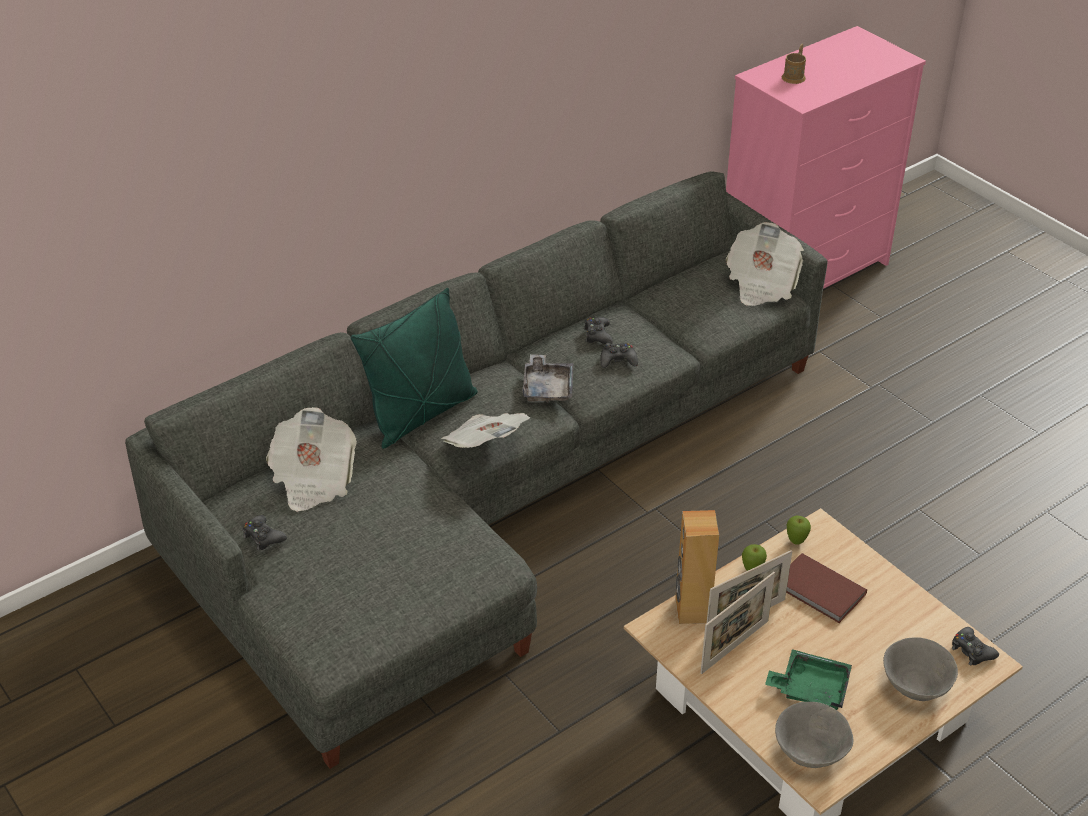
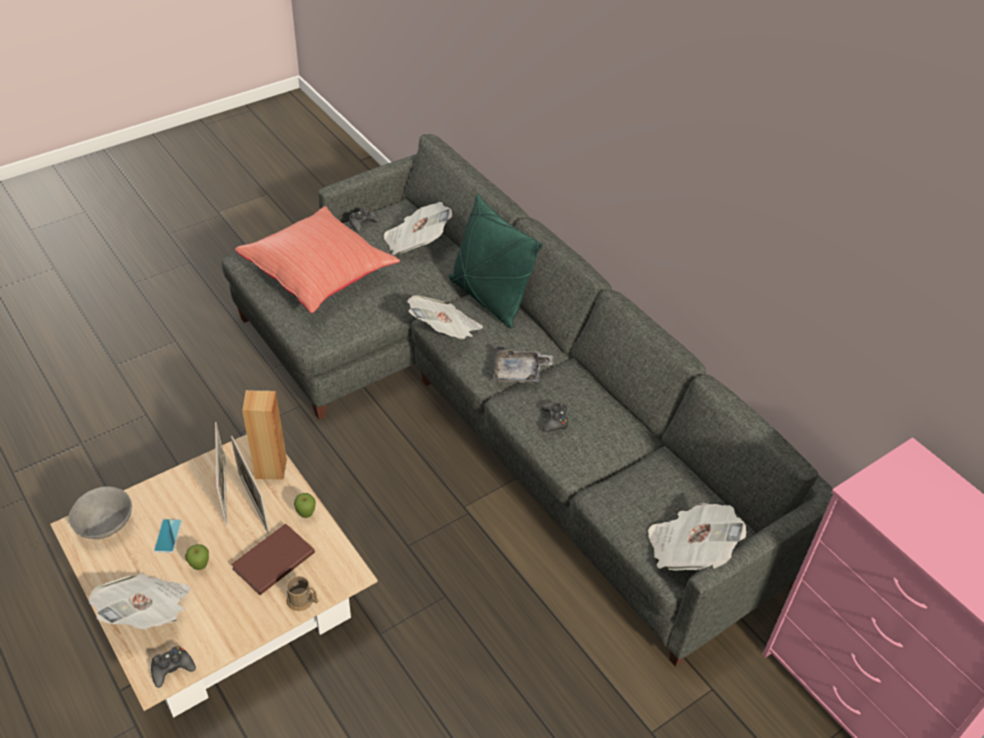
camera: 90 degrees right, 5 degrees up
(381, 568) = (320, 275): none -> red pillow
(597, 335) = (592, 409): black game controller -> none
(734, 646) = (225, 491): picture frame -> picture frame turned 150 degrees counterclockwise
(794, 76) = (927, 495): brown mug -> brown mug (303, 601)
(796, 542) = (335, 552): apple -> apple (200, 566)
(810, 688) = (168, 536): green tray -> phone
(914, 685) = (148, 612): grey bowl -> newspaper

